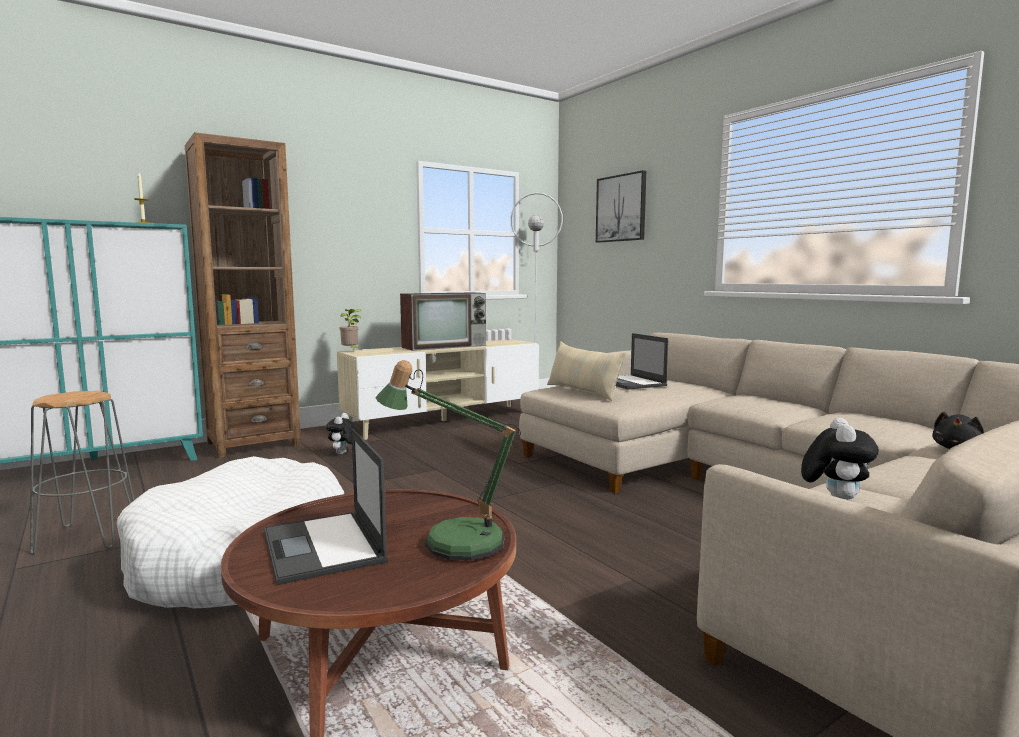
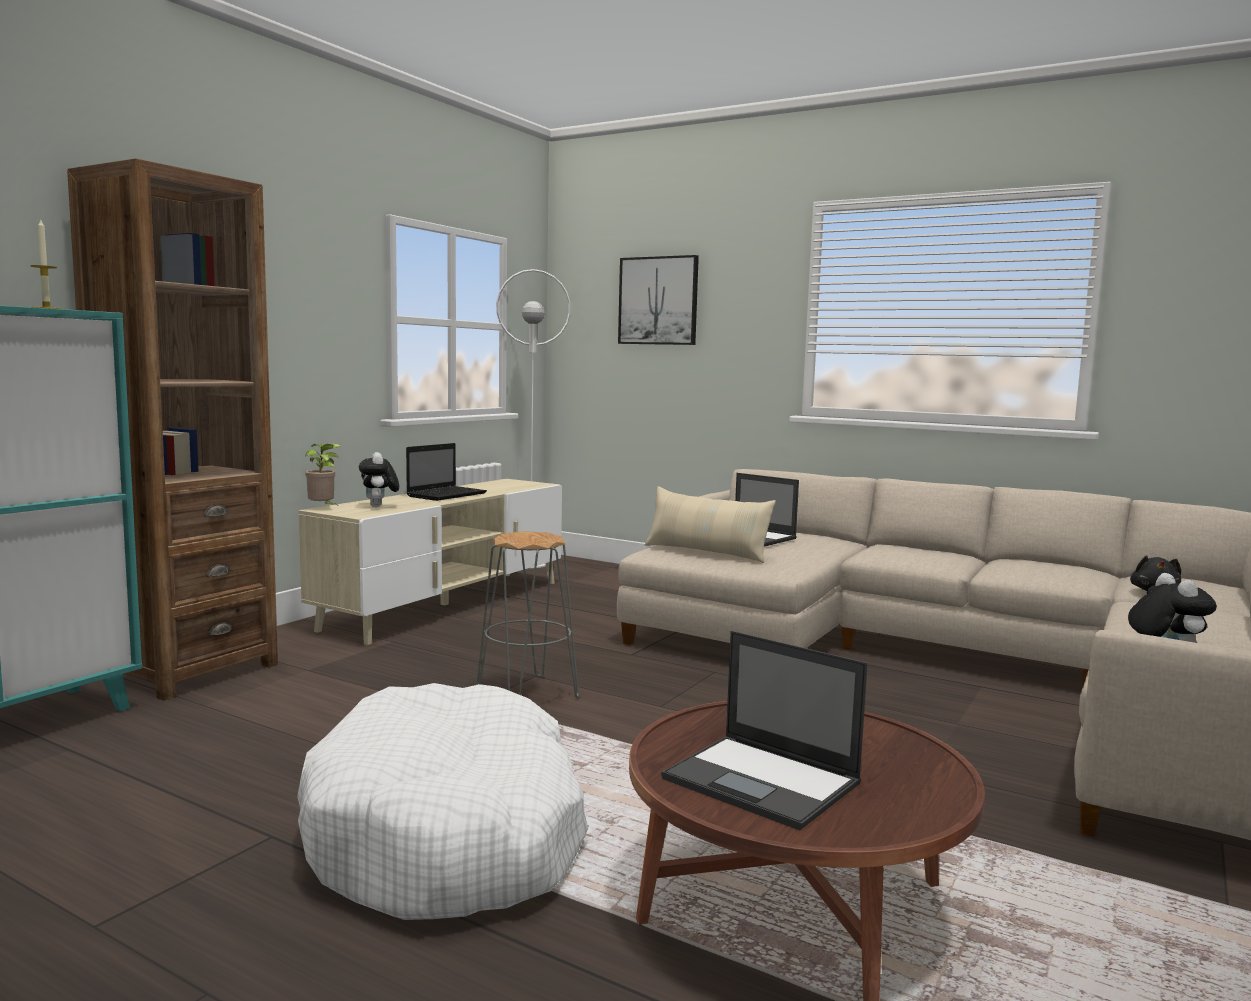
camera: 25 degrees left, 0 degrees up
(87, 537) = (143, 855): grey stool -> grey stool (527, 694)
(343, 454) = (367, 669): plush toy -> plush toy (379, 506)
(445, 346) = (447, 495): television -> laptop
(452, 539) = (879, 748): table lamp -> none

